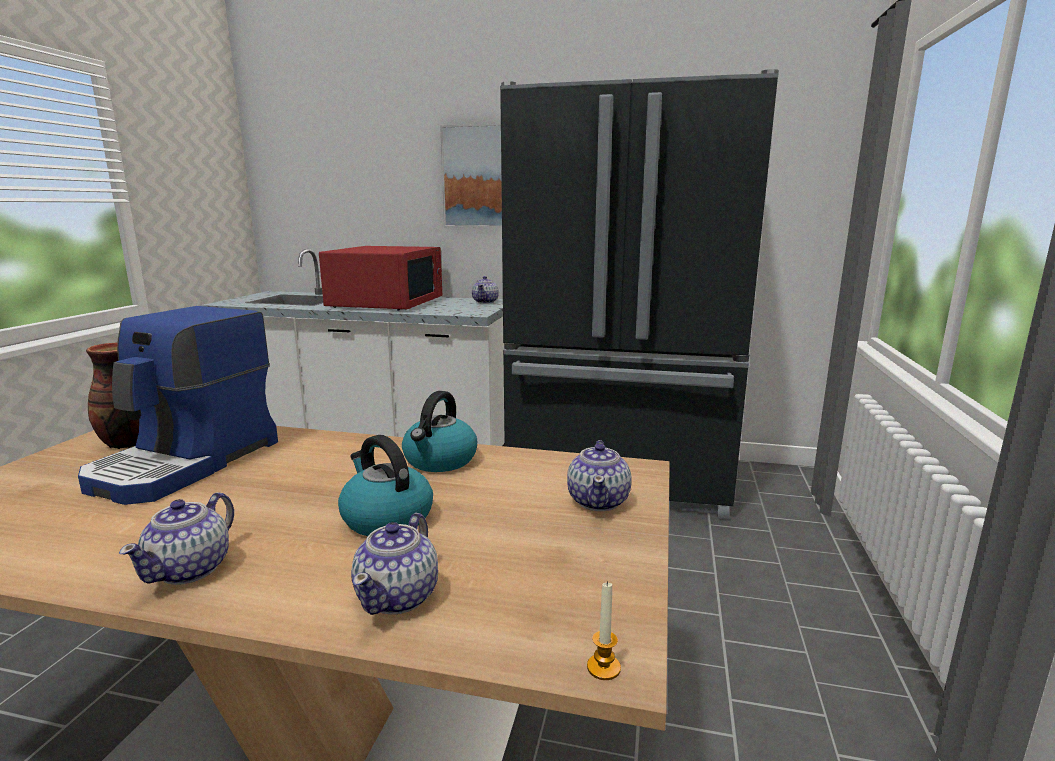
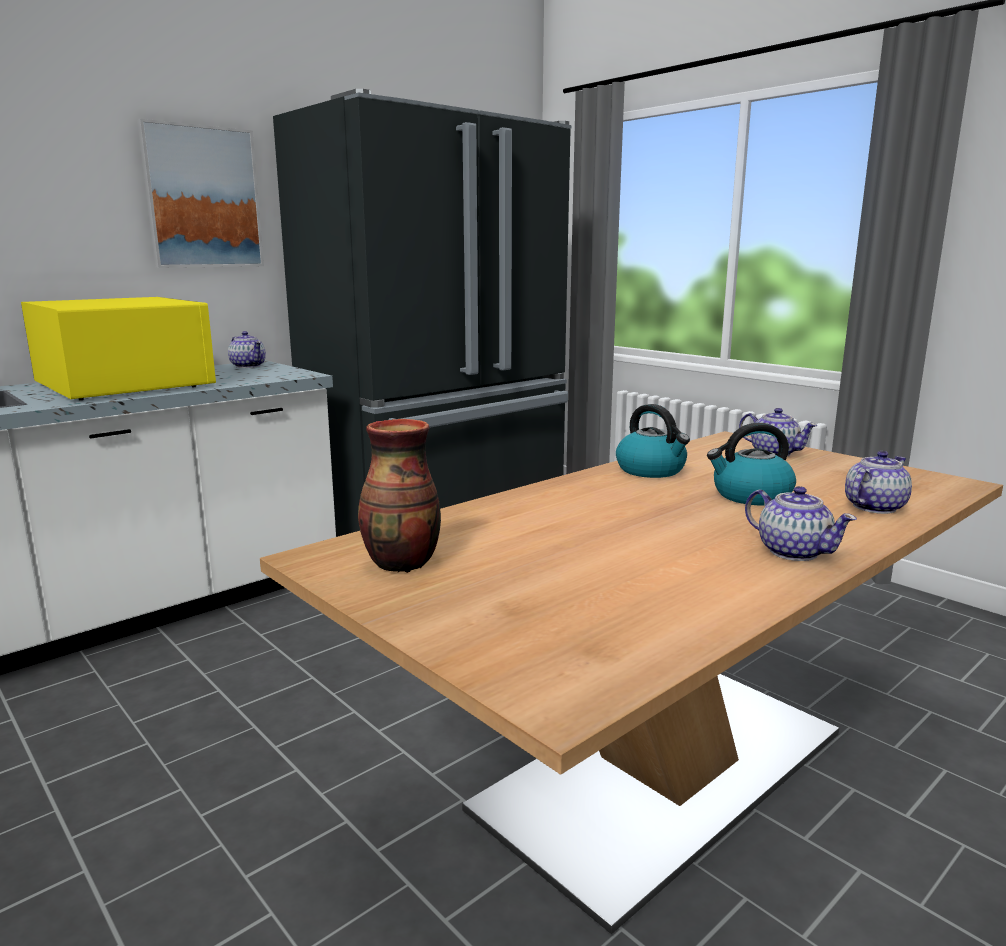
camera: 55 degrees left, 0 degrees up
(188, 463) = (530, 541): coffee machine -> none
(387, 302) = (124, 384): red microwave -> yellow microwave
(399, 596) = (873, 507): teapot -> teapot turned 90 degrees counterclockwise
(603, 668) = (966, 485): candle -> none

